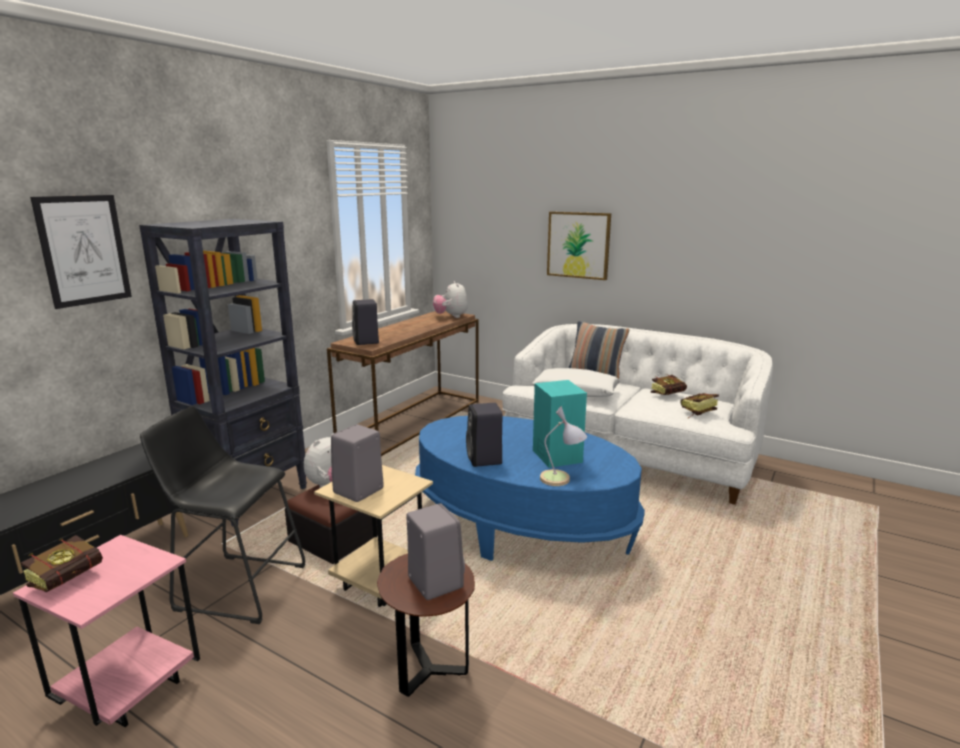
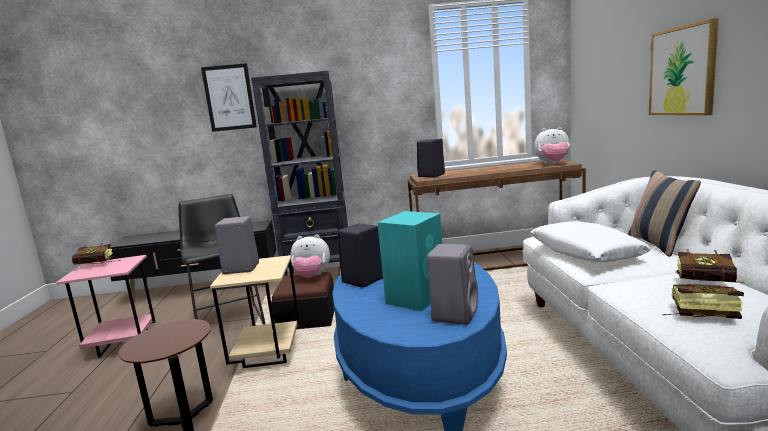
camera: 55 degrees right, 5 degrees down
(434, 581) = (165, 341): grey speaker -> grey speaker (455, 314)
(451, 316) = (553, 164): plush toy -> plush toy turned 120 degrees counterclockwise
(561, 479) = (368, 316): table lamp -> none

